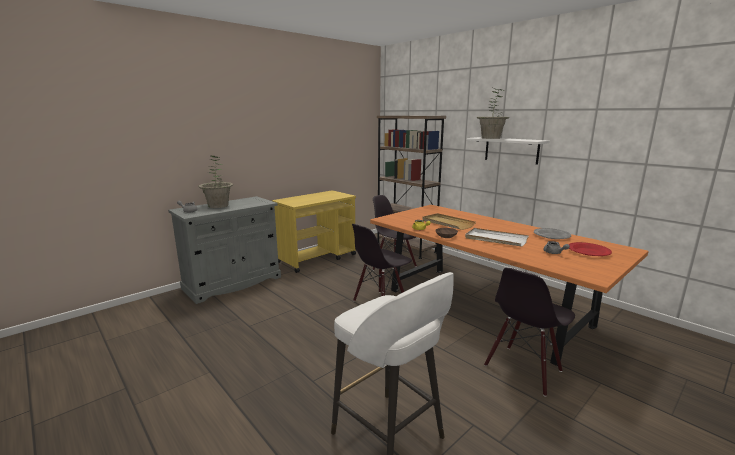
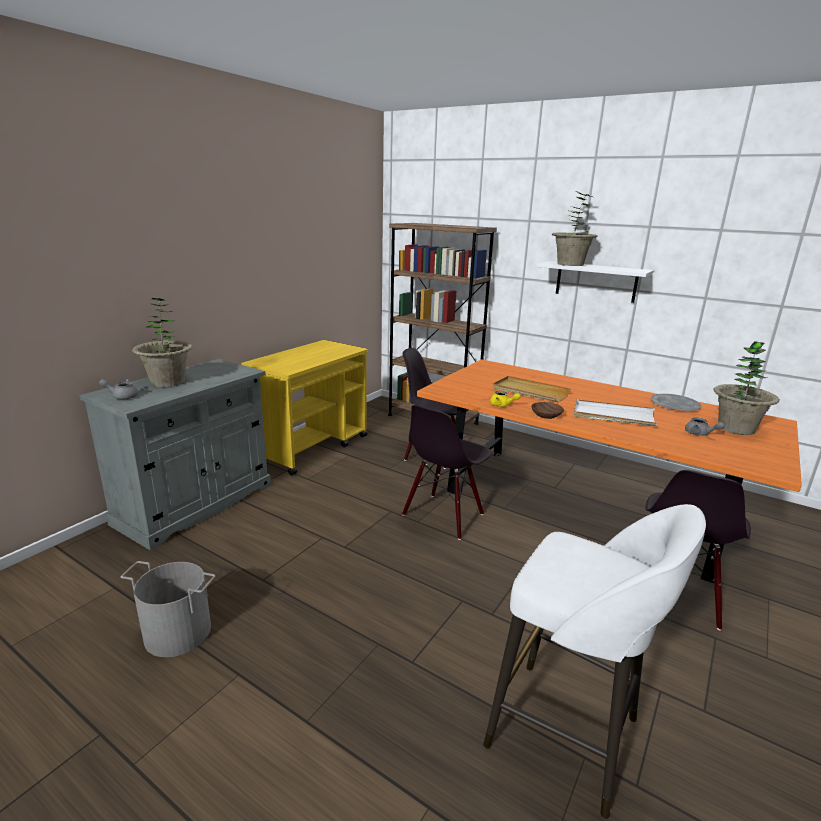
camera: 15 degrees left, 5 degrees up
(189, 345) = (178, 631): none -> grey bucket
(588, 251) = (736, 428): red plate -> potted plant

